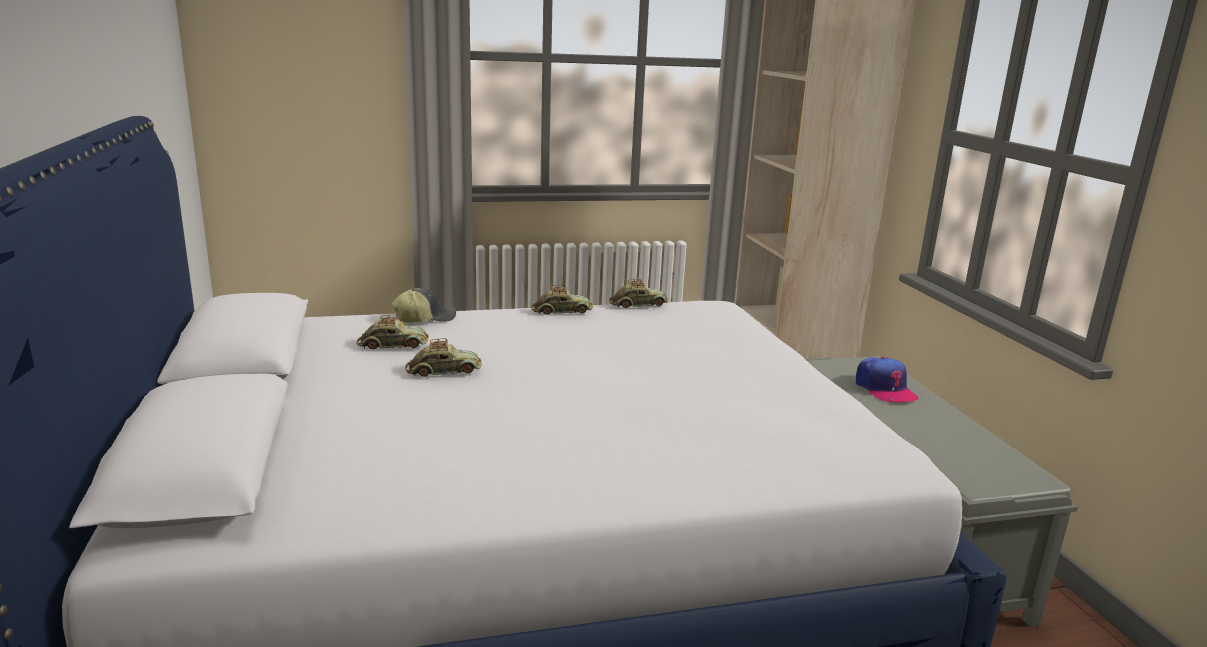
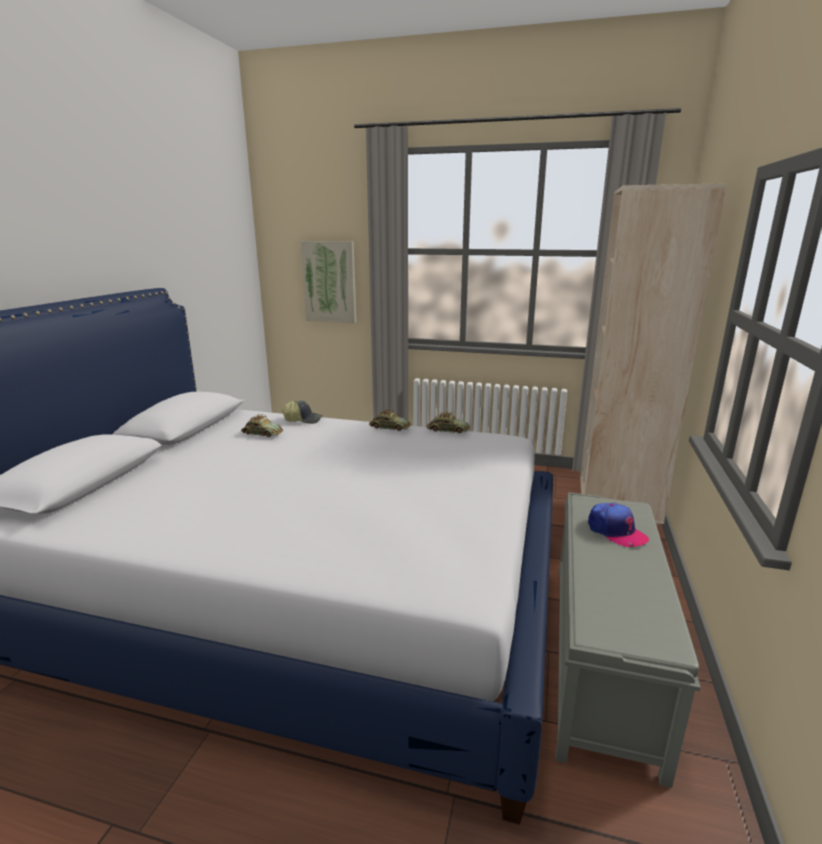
camera: 30 degrees right, 0 degrees up
(328, 102) = (329, 282): none -> picture
(444, 371) = (264, 454): toy car -> none
(884, 389) = (616, 531): cap -> cap turned 45 degrees counterclockwise

